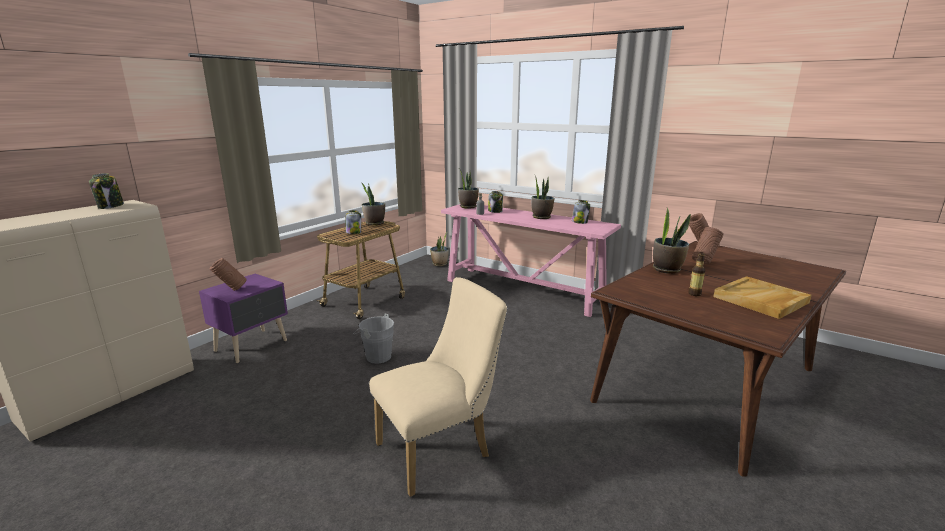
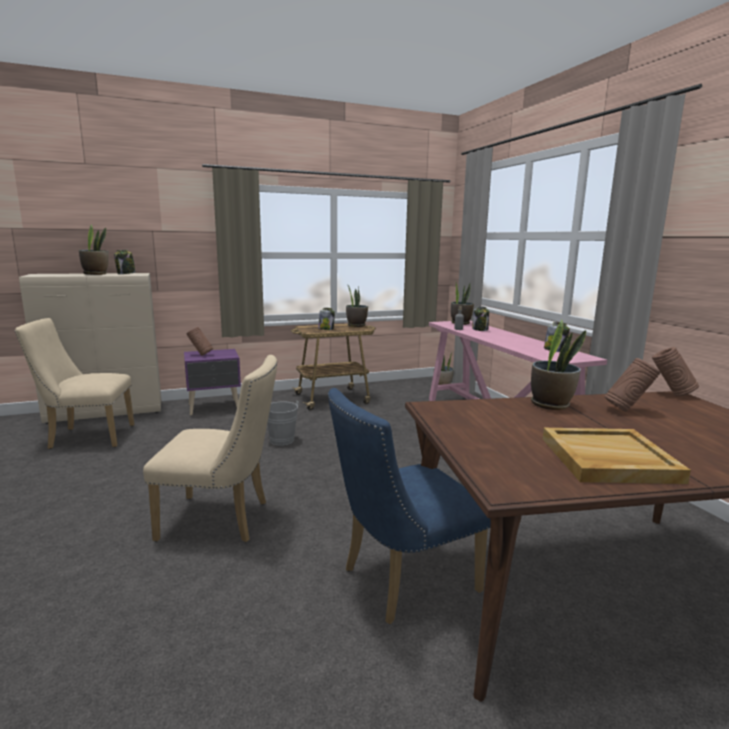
camera: 35 degrees right, 5 degrees down
(136, 434) = (86, 437): none -> beige chair
(541, 217) = (518, 340): potted plant -> potted plant (96, 274)
(622, 430) = (401, 581): none -> blue chair
(694, 294) = (523, 431): bottle -> none

